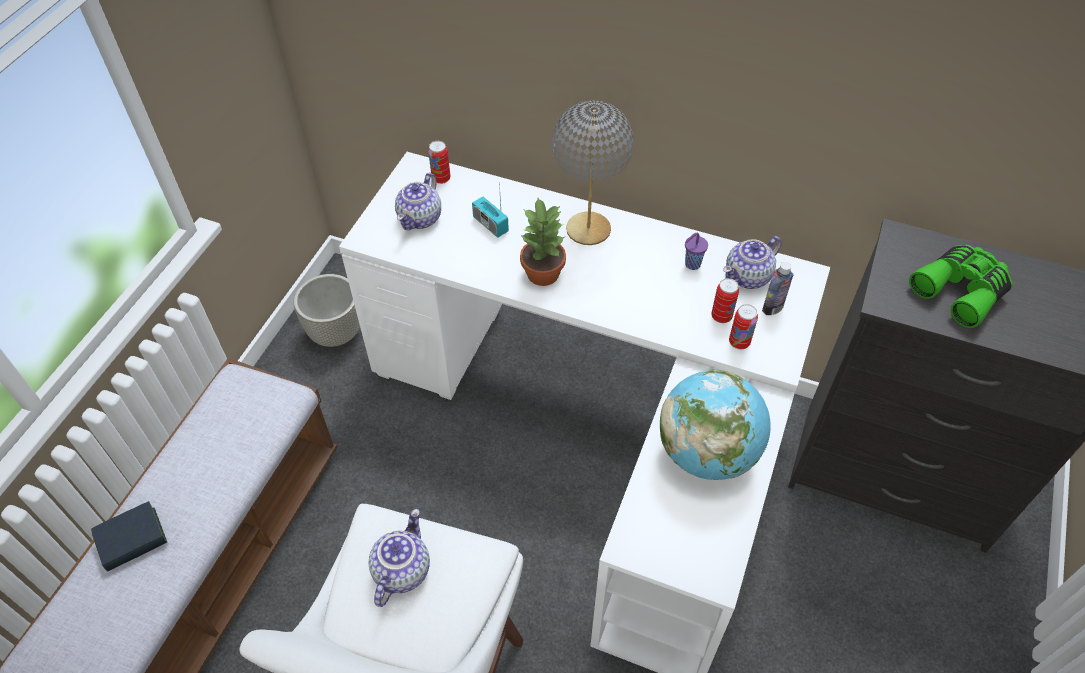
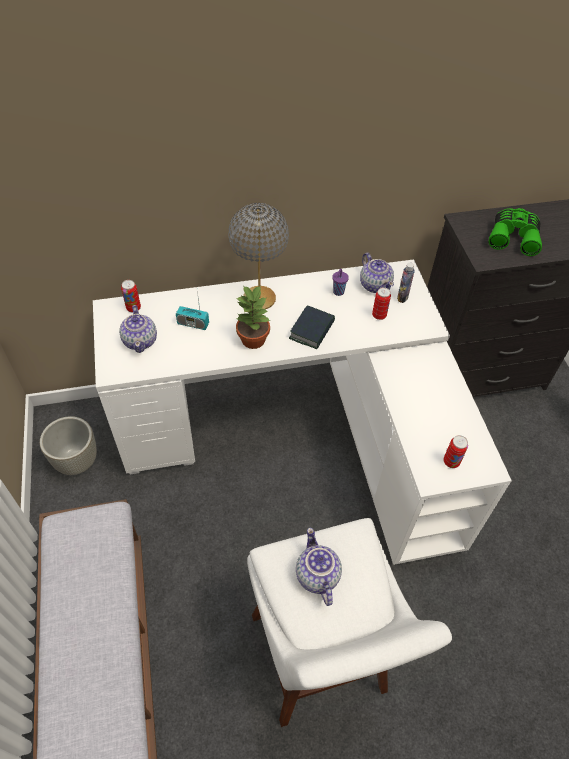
camera: 35 degrees left, 0 degrees up
(132, 540) = (71, 684): book -> book (312, 330)
(707, 452) = (429, 400): globe -> none
(739, 342) = (400, 326): can -> can (451, 462)
(748, 276) = (375, 285): teapot -> teapot turned 45 degrees counterclockwise

